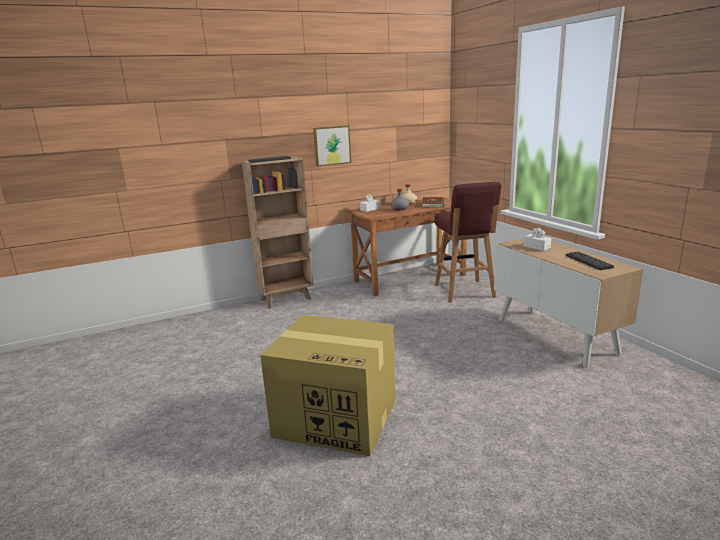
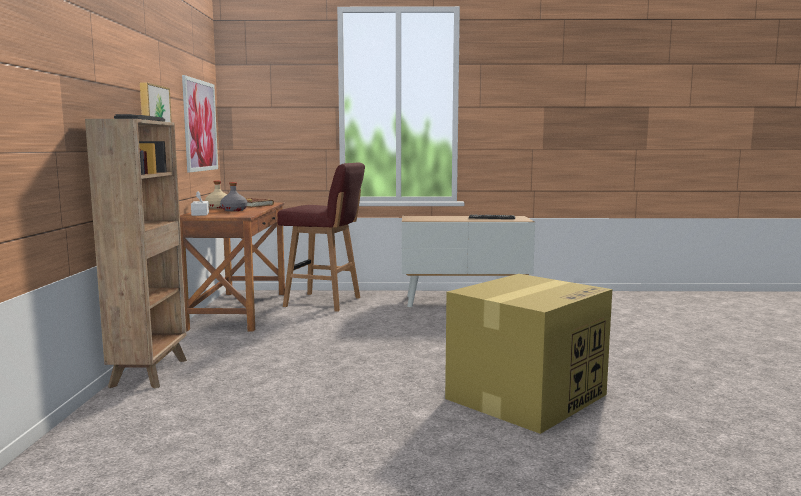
camera: 65 degrees left, 10 degrees down
(409, 142) = (200, 125): none -> picture
(536, 247) = (434, 218): white tissue box -> none

